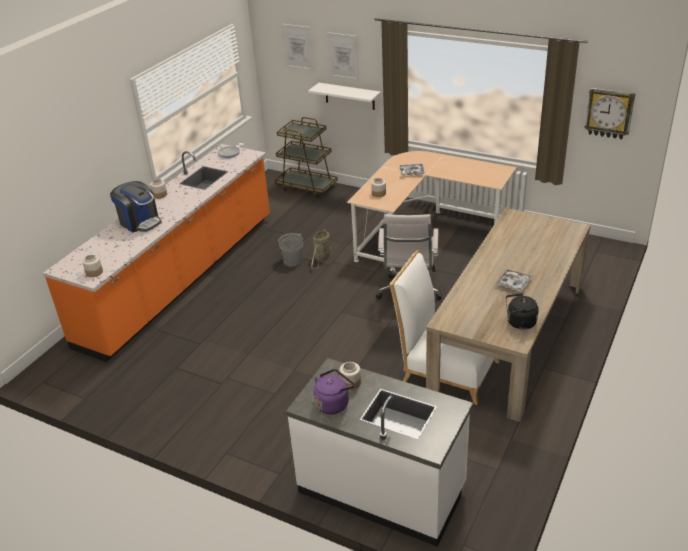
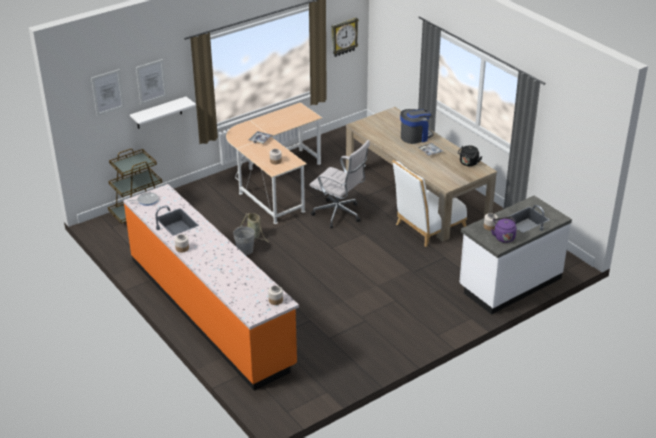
camera: 65 degrees left, 0 degrees up
(140, 222) = (218, 266): coffee machine -> coffee machine (415, 136)

